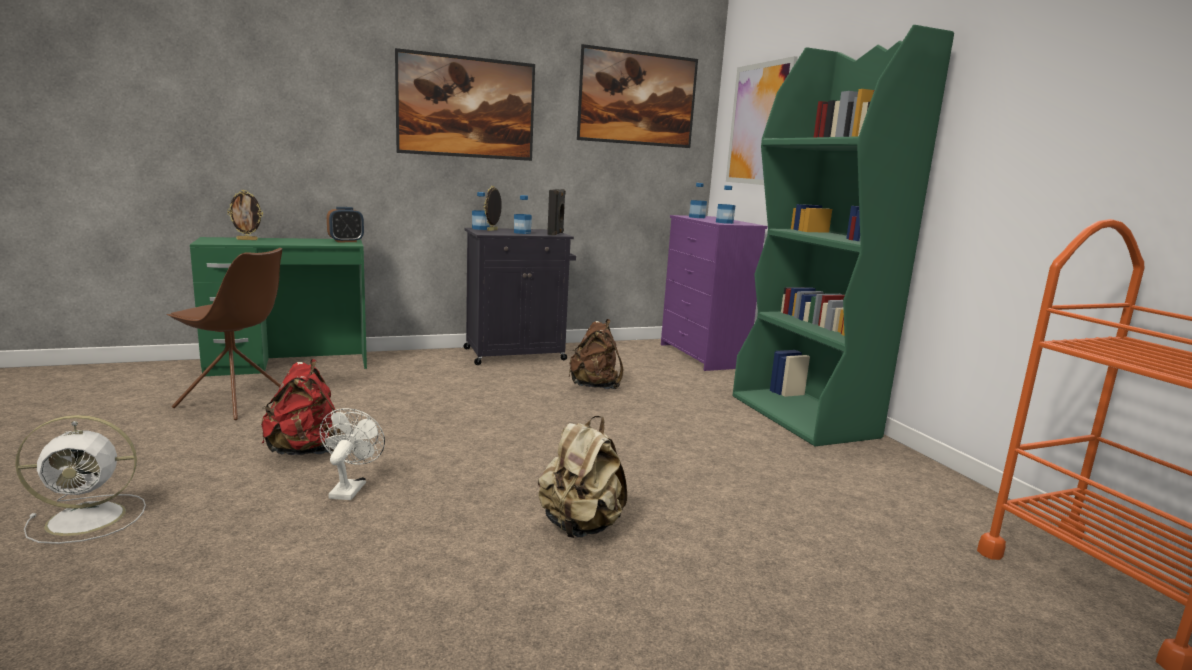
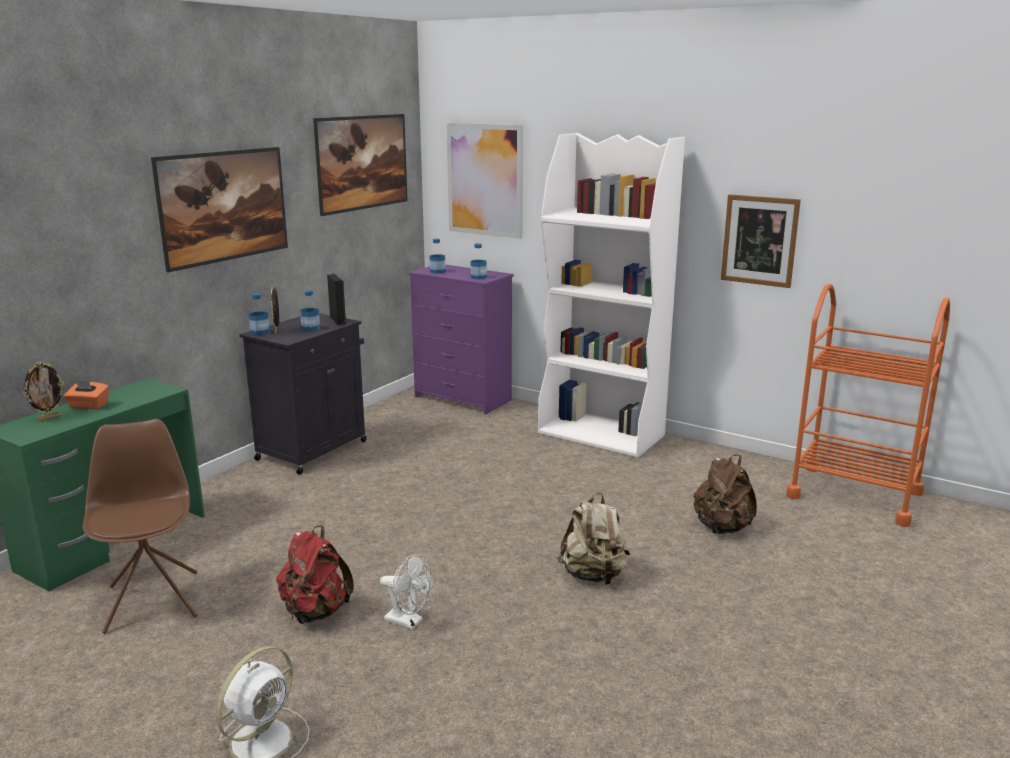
camera: 35 degrees left, 5 degrees up
(236, 402) = (153, 600): brown chair -> brown chair turned 90 degrees counterclockwise
(284, 240) = (88, 406): none -> orange tissue box
(346, 241) = (150, 387): alarm clock -> none
(350, 488) = (409, 621): white fan -> white fan turned 150 degrees clockwise
(595, 386) = (431, 460): brown backpack -> brown backpack (722, 528)
(804, 416) = (602, 434): green bookcase -> white bookcase
(1039, 171) = (759, 240): none -> picture

